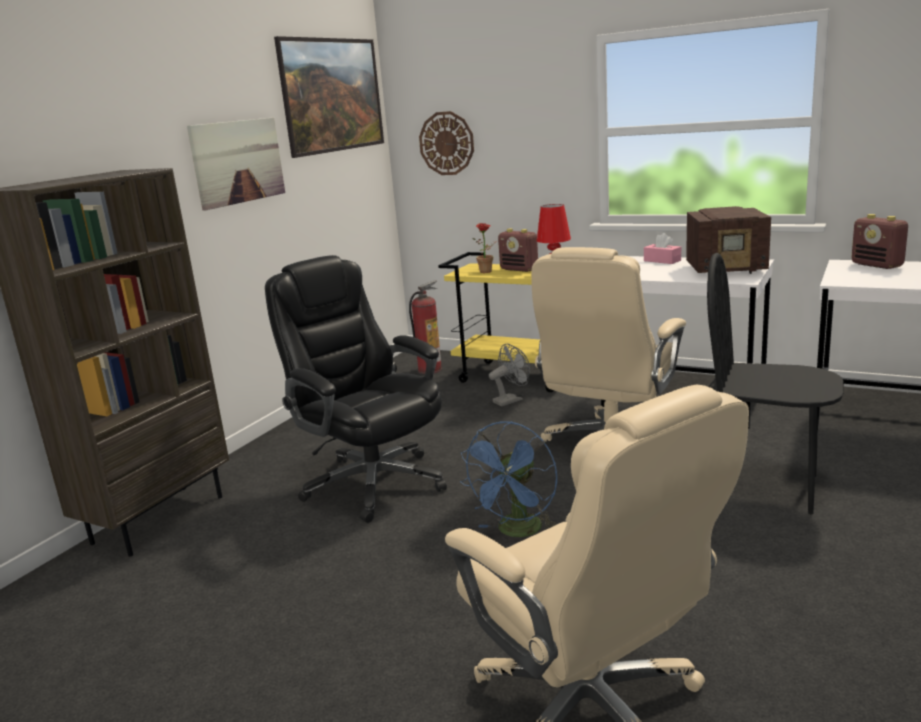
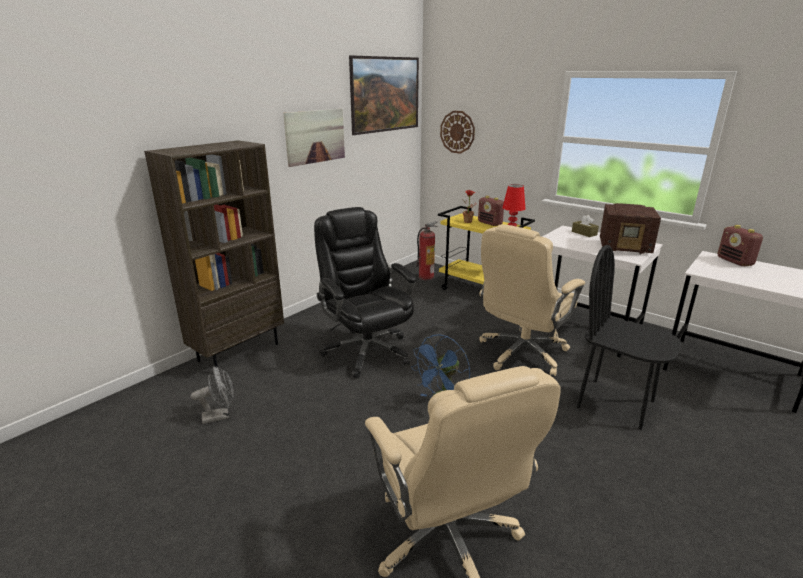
camera: 10 degrees right, 5 degrees up
(511, 400) = (470, 308): grey fan -> grey fan (220, 416)
(662, 261) = (584, 233): pink tissue box -> brown tissue box

